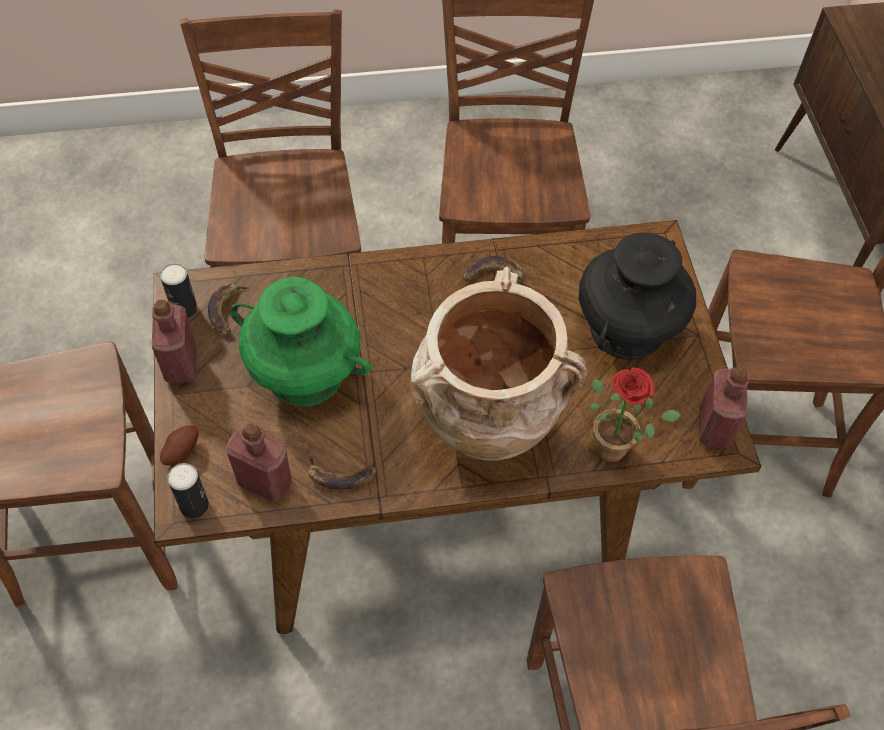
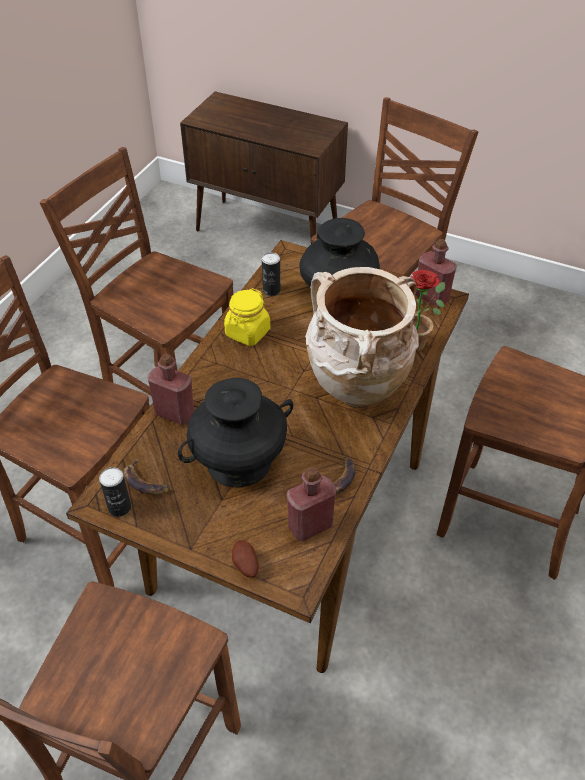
camera: 55 degrees left, 10 degrees down
(181, 364) = (168, 531): red bottle -> red bottle (175, 413)
(194, 505) = (298, 577): can -> can (271, 290)
(305, 374) = (240, 462): green vase -> black vase
(494, 276) = (247, 332): banana -> yellow jar

